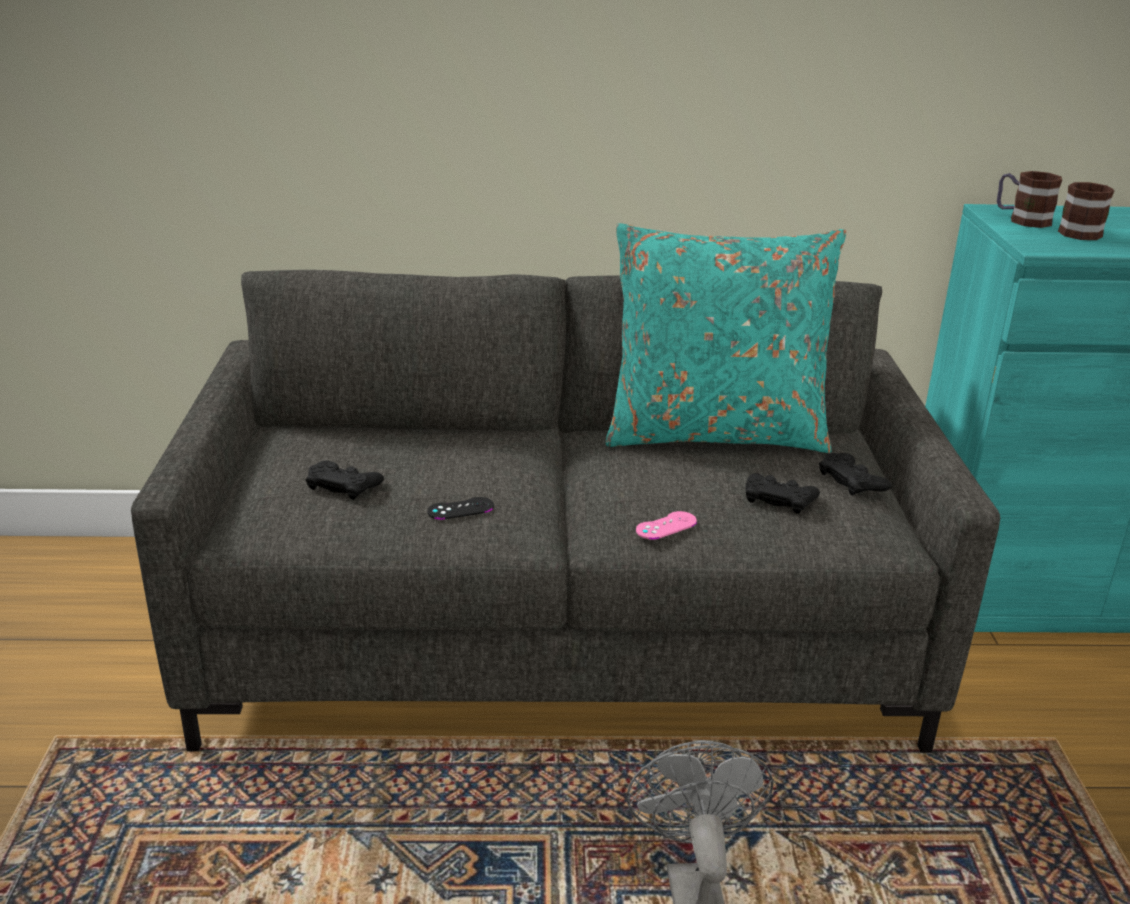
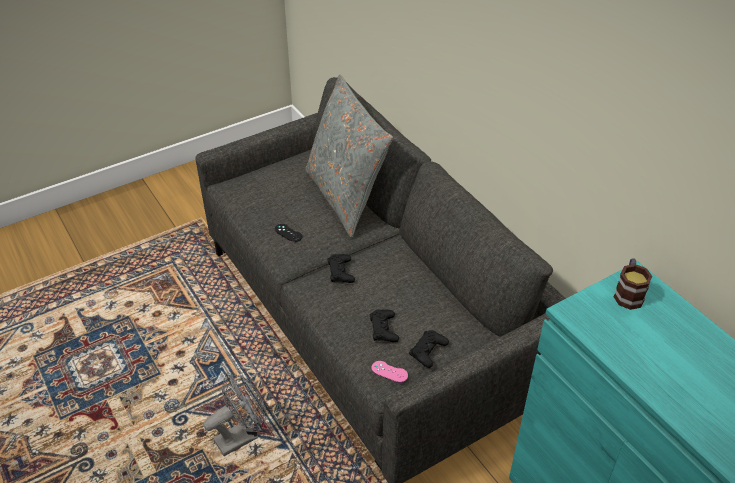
camera: 60 degrees right, 15 degrees up
(343, 485) = (279, 193): black game controller -> black game controller (341, 271)
(437, 434) = (346, 197): none -> grey pillow
(666, 526) = (326, 299): pink game controller -> pink game controller (389, 371)
(715, 432) = (436, 283): turquoise pillow -> none
(1079, 231) = (632, 324): mug -> none

